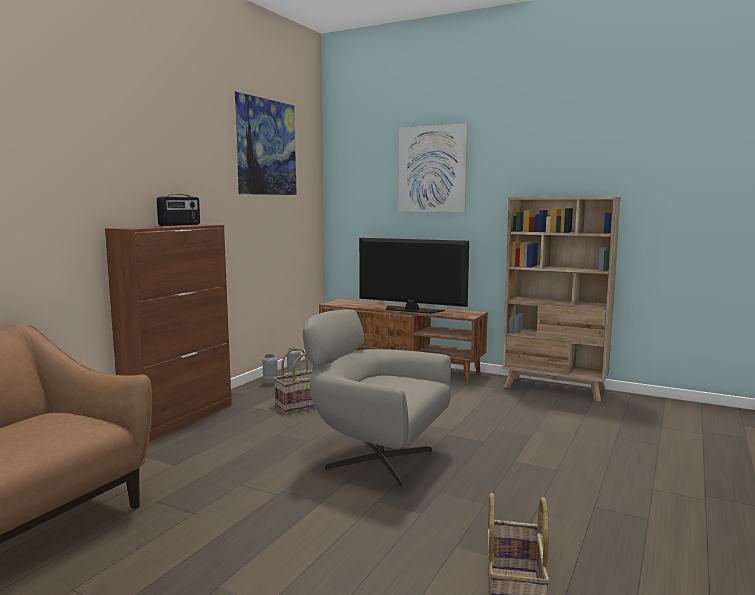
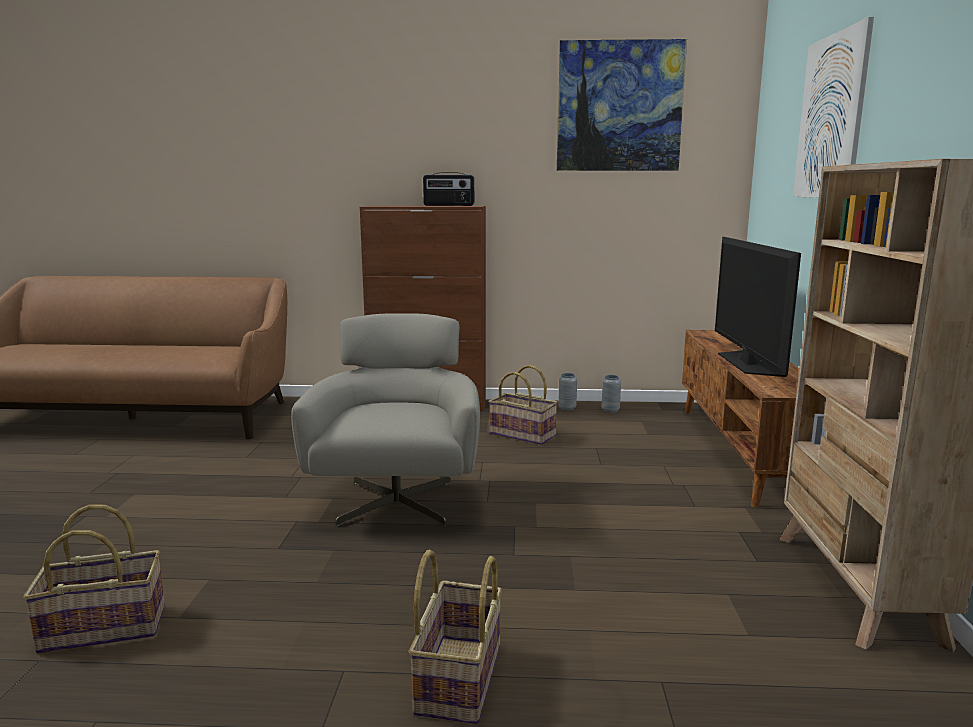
camera: 65 degrees right, 5 degrees up
(606, 477) = (457, 678): none -> basket

